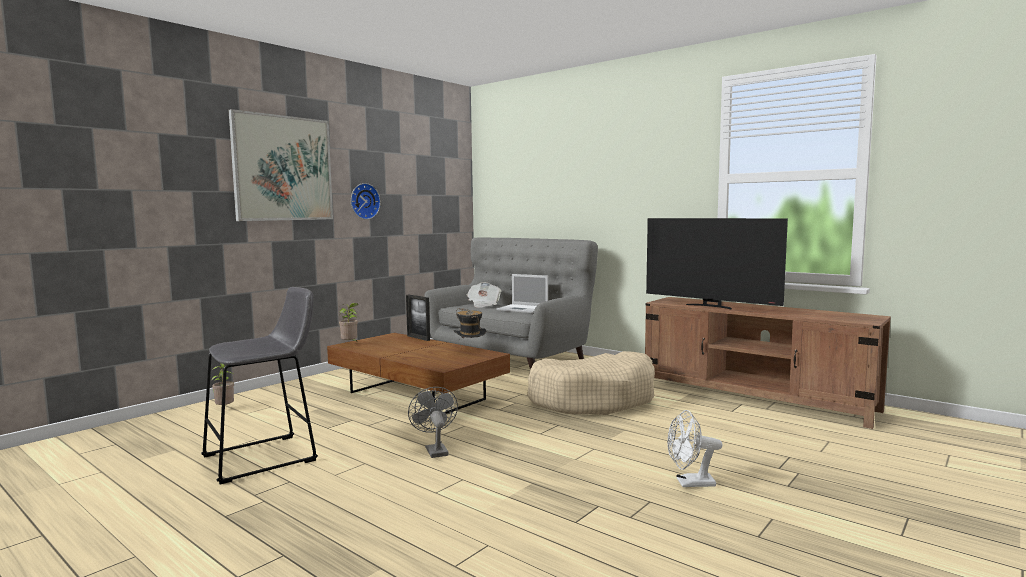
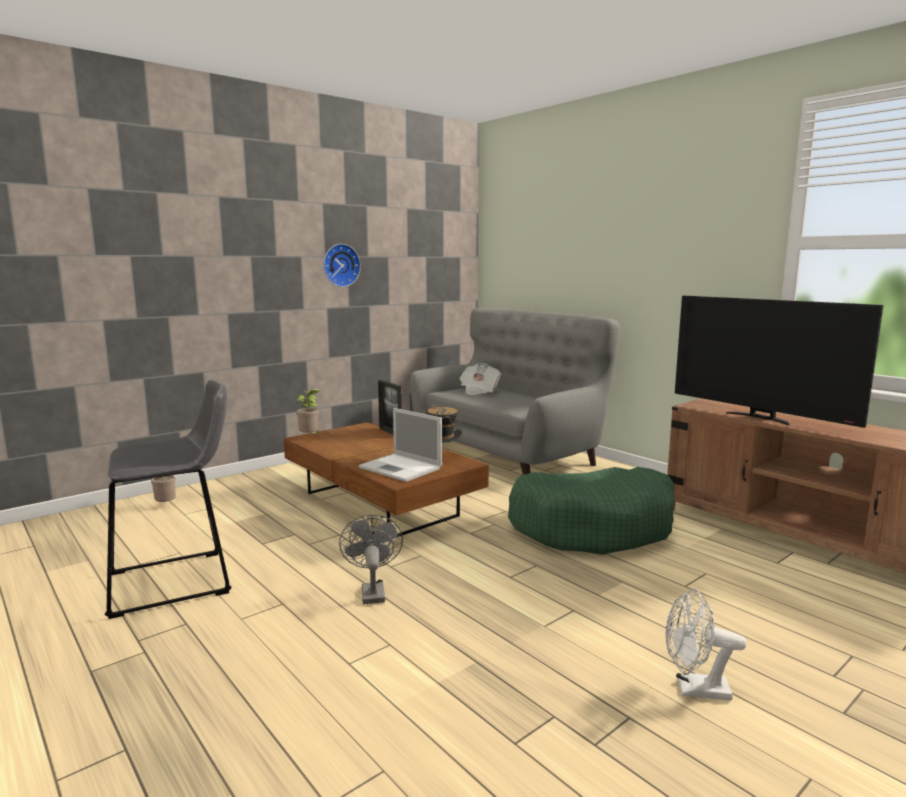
camera: 10 degrees right, 5 degrees up
(283, 168) = (240, 227): picture -> none
(523, 309) = (523, 400): laptop -> laptop (401, 468)
(593, 399) = (593, 527): beige dog bed -> green dog bed

